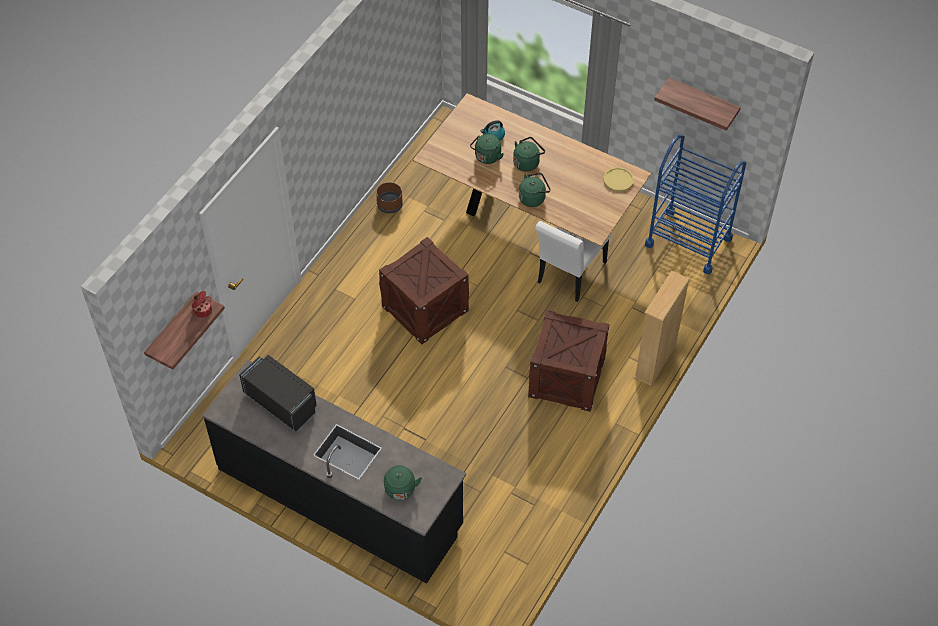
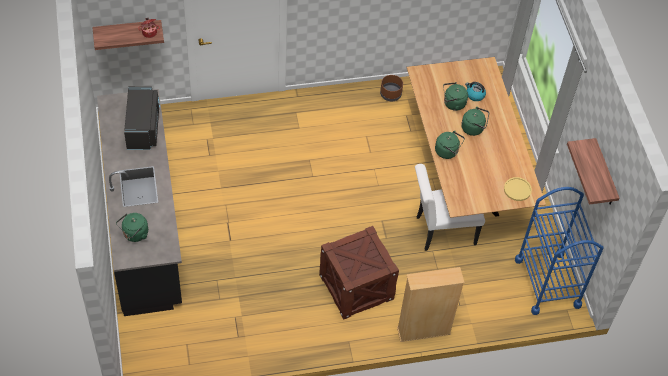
camera: 45 degrees right, 0 degrees up
(425, 309) = (330, 169): crate -> none

